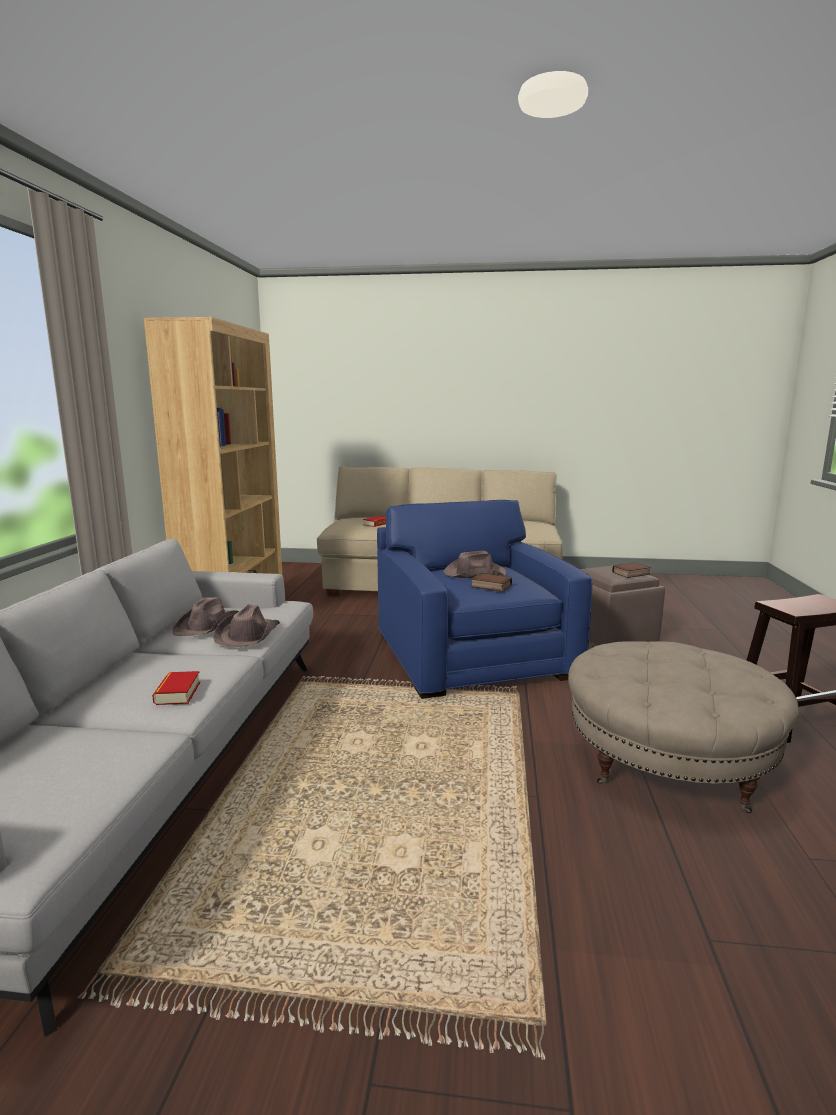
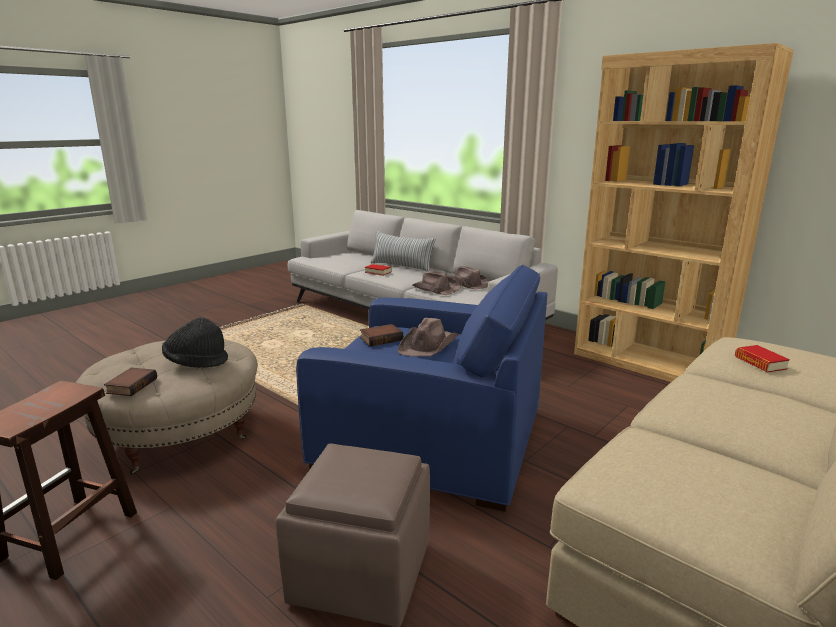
camera: 125 degrees right, 5 degrees up
(109, 690) = (402, 266): none -> pillow
(631, 574) = (327, 473): book -> book (131, 385)
(650, 655) = (196, 363): none -> black hat

